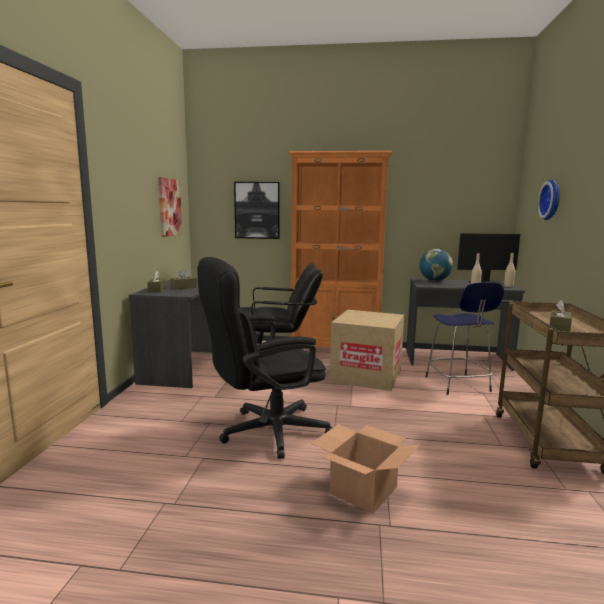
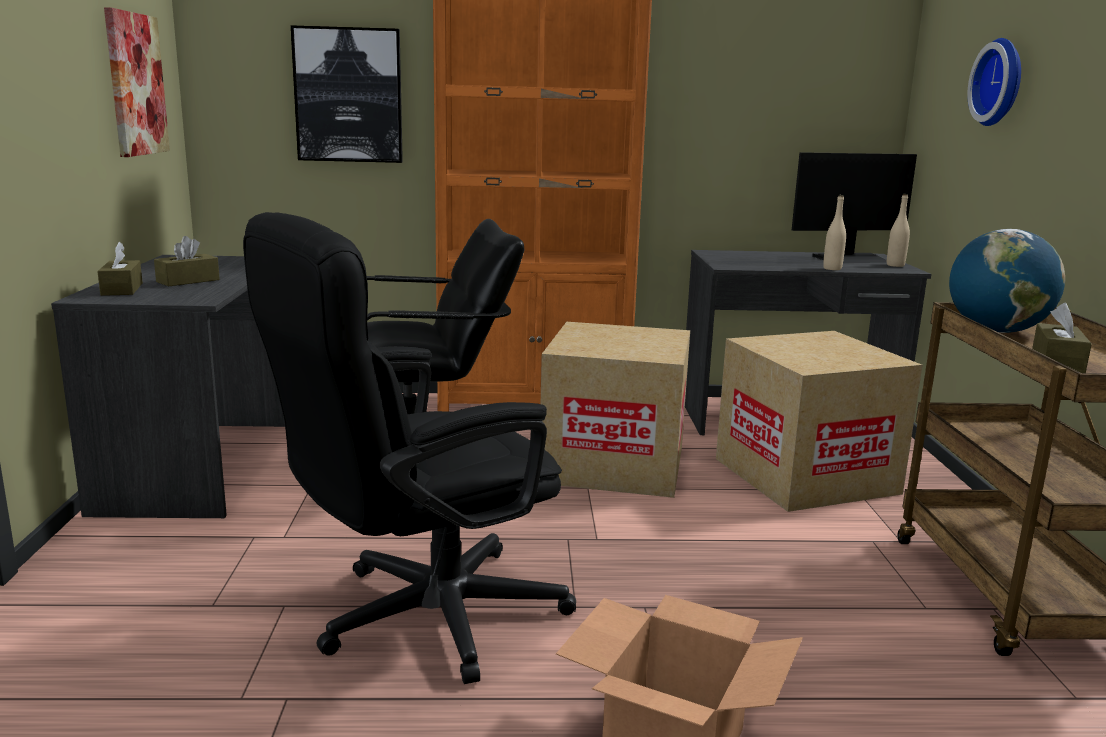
camera: 10 degrees left, 5 degrees up
(434, 280) = (743, 254): globe -> globe (996, 331)
(458, 385) = (805, 476): blue stool -> cardboard box

